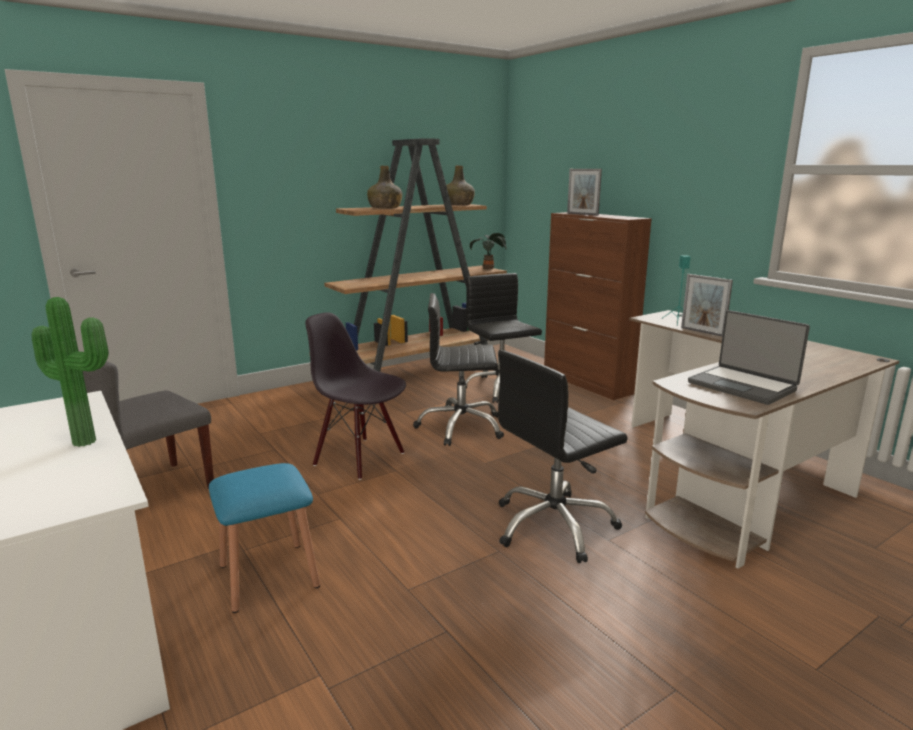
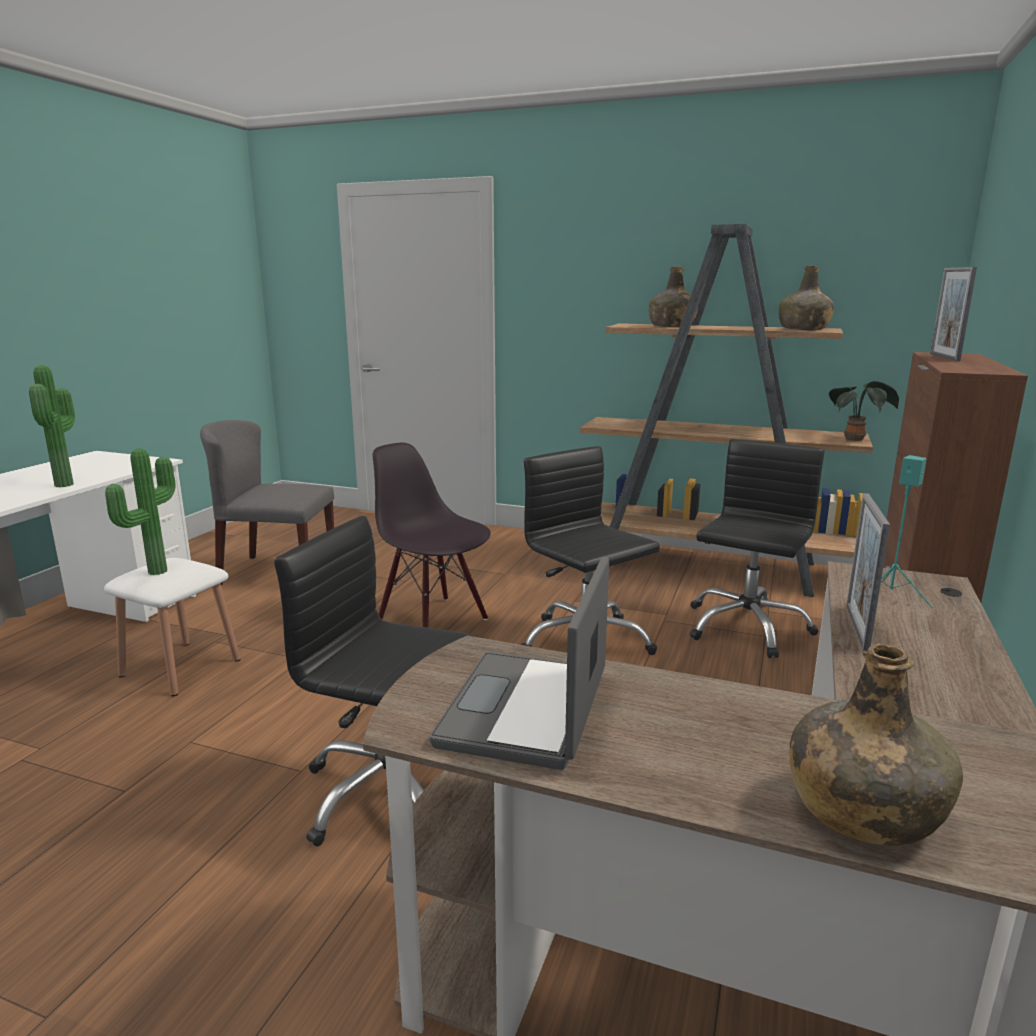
camera: 55 degrees right, 0 degrees up
(259, 483) = (154, 571): none -> potted plant
(269, 575) = (180, 667): blue stool -> white stool
(360, 458) = (433, 621): black chair -> black chair turned 45 degrees counterclockwise
(835, 366) = (862, 809): none -> green bottle

